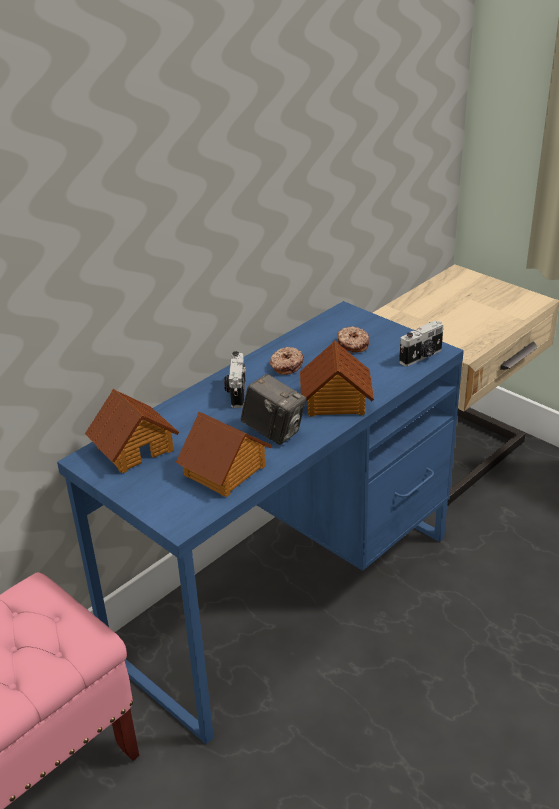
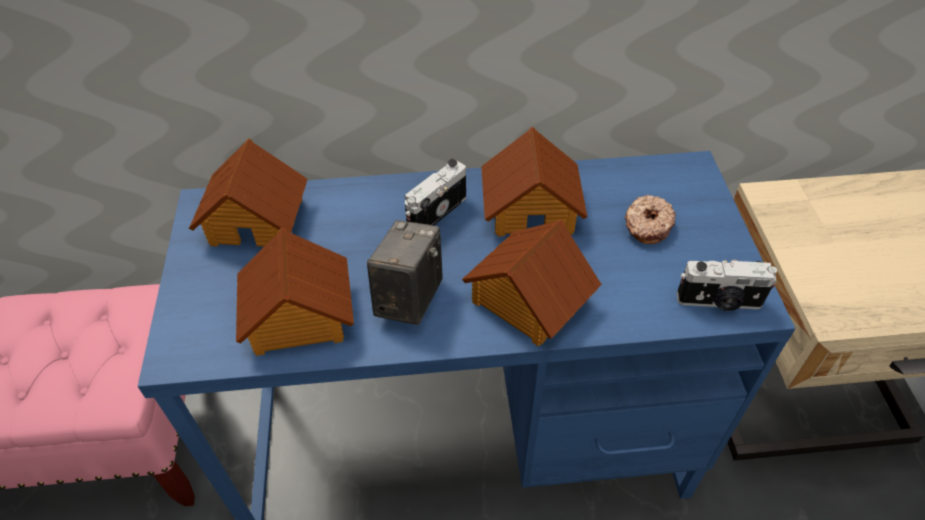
camera: 40 degrees right, 15 degrees up
(274, 431) = (409, 297): camera -> camera turned 150 degrees counterclockwise
(286, 365) = (531, 208): donut -> toy house

